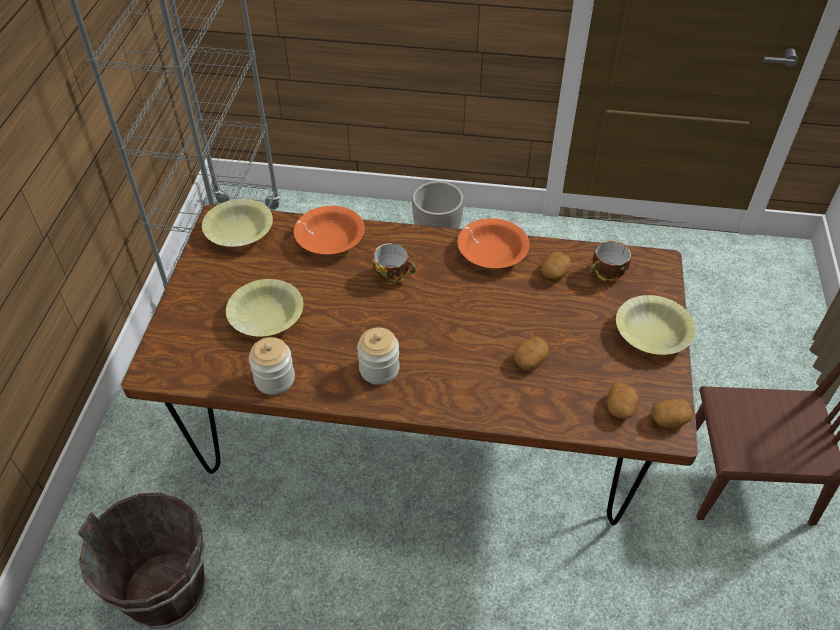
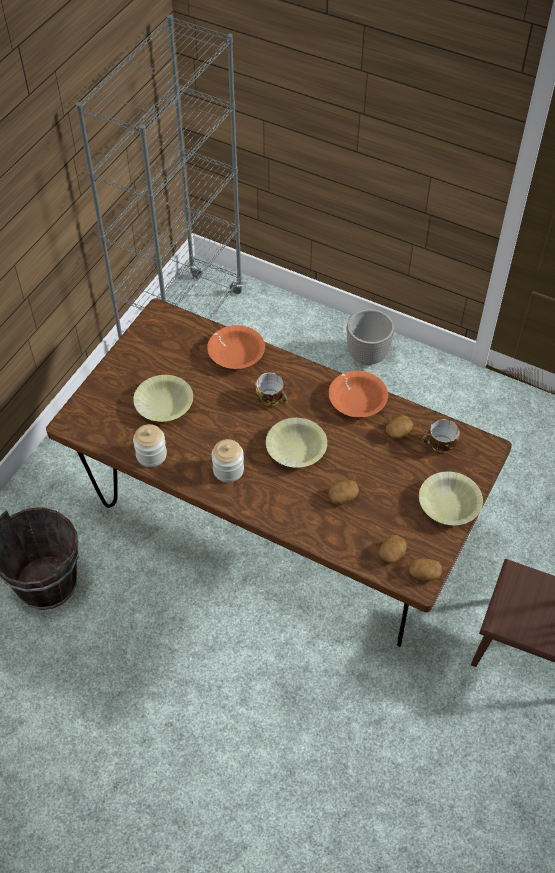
camera: 20 degrees right, 5 degrees up
(239, 232) = (170, 328): yellow bowl -> yellow bowl (296, 449)

